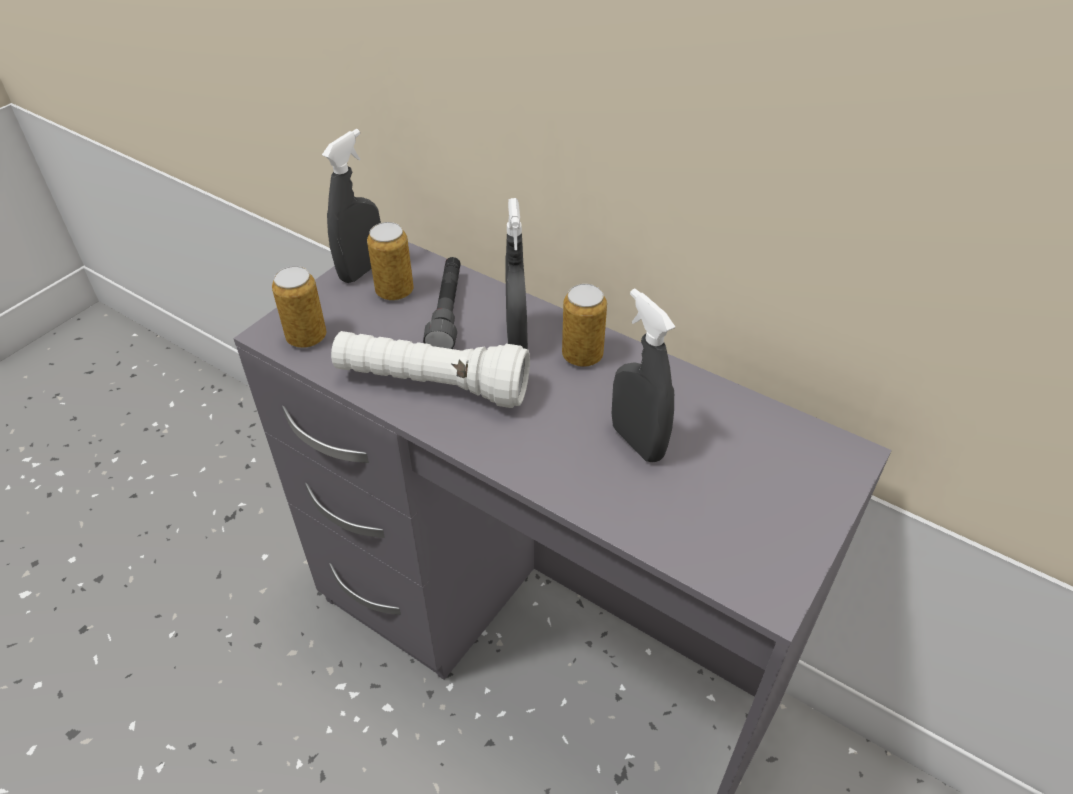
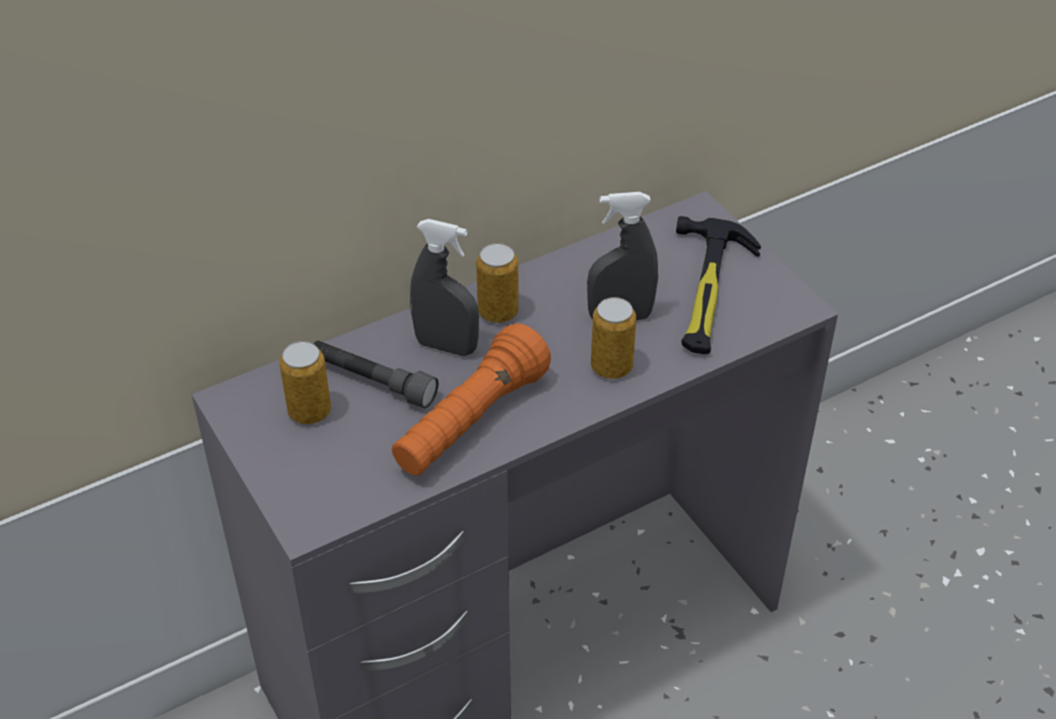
camera: 65 degrees left, 0 degrees up
(306, 337) = (334, 498): can -> can (611, 367)
(362, 270) = (252, 427): grey spray bottle -> none
(432, 385) = (470, 422): white flashlight -> orange flashlight
(730, 501) = (708, 291): none -> hammer

